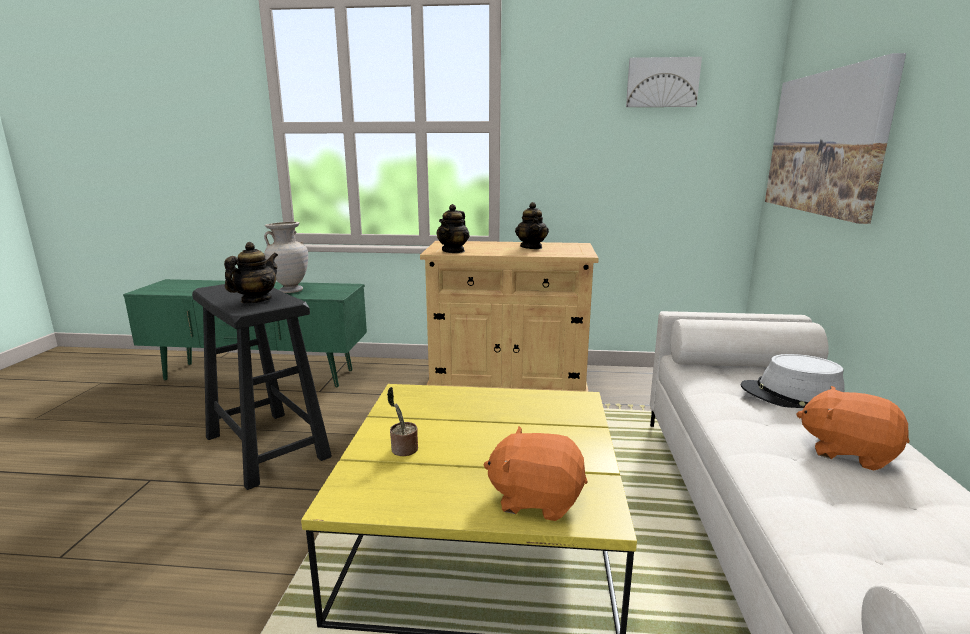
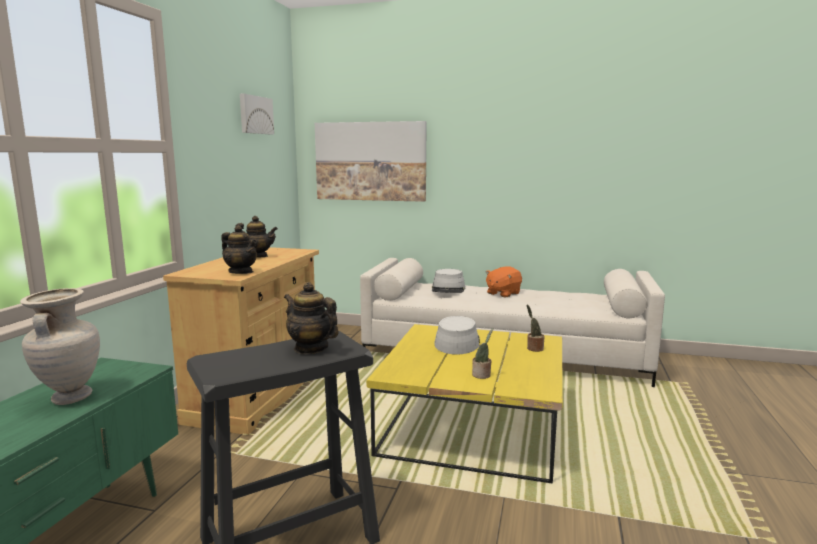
camera: 80 degrees left, 5 degrees down
(532, 426) = (457, 342): none -> grey hat
(536, 498) = (534, 348): orange plush toy -> potted plant

